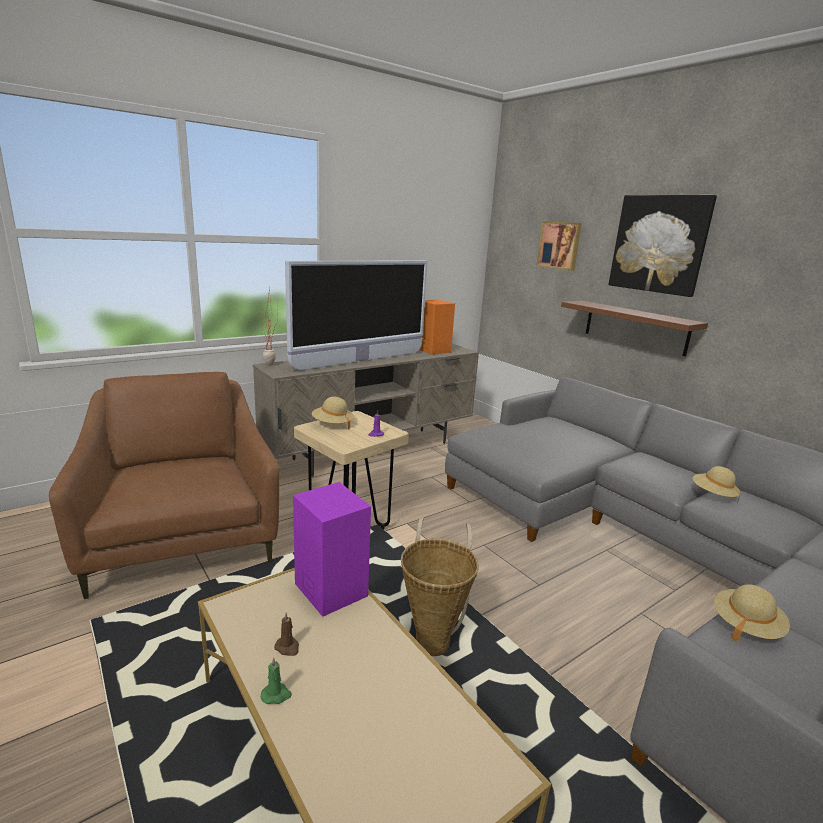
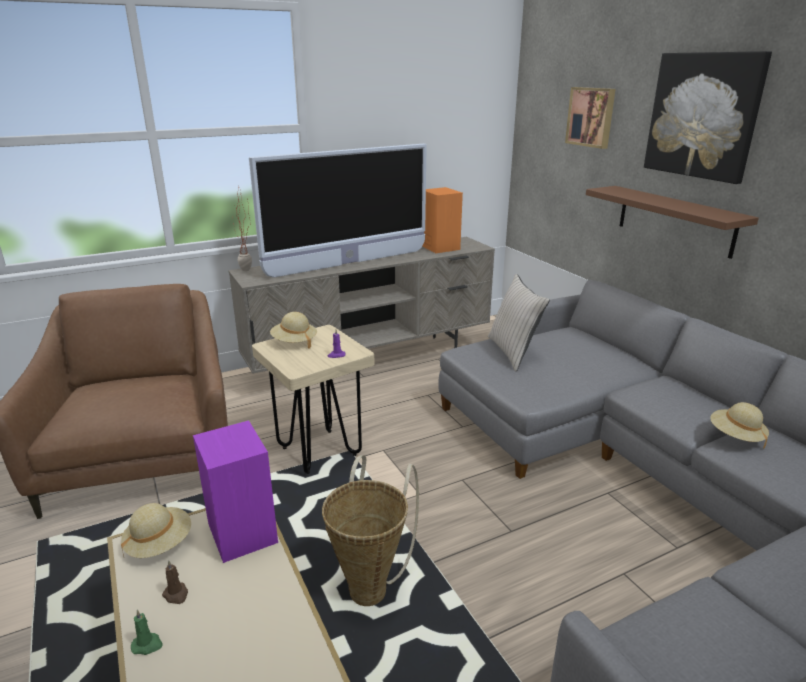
camera: 10 degrees right, 5 degrees up
(511, 435) = (513, 352): none -> beige pillow
(746, 626) = (699, 610): beige hat -> beige hat (159, 544)

